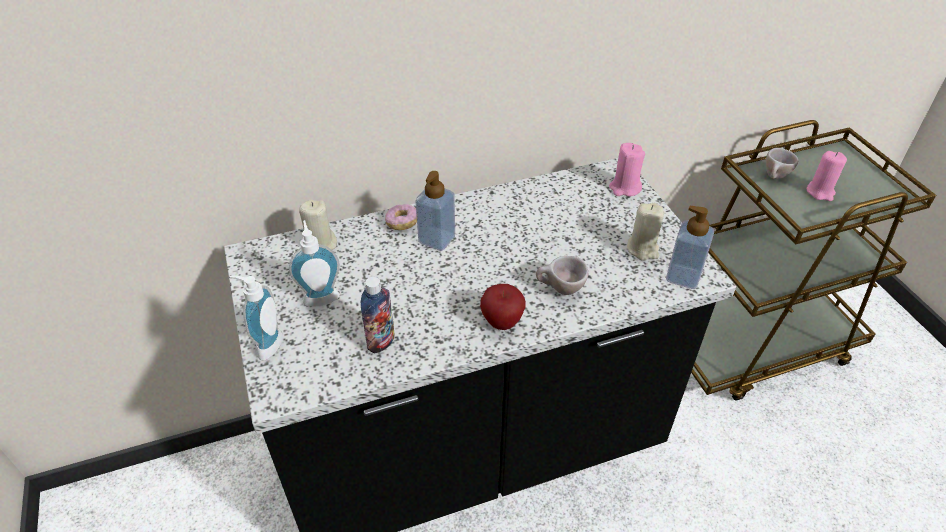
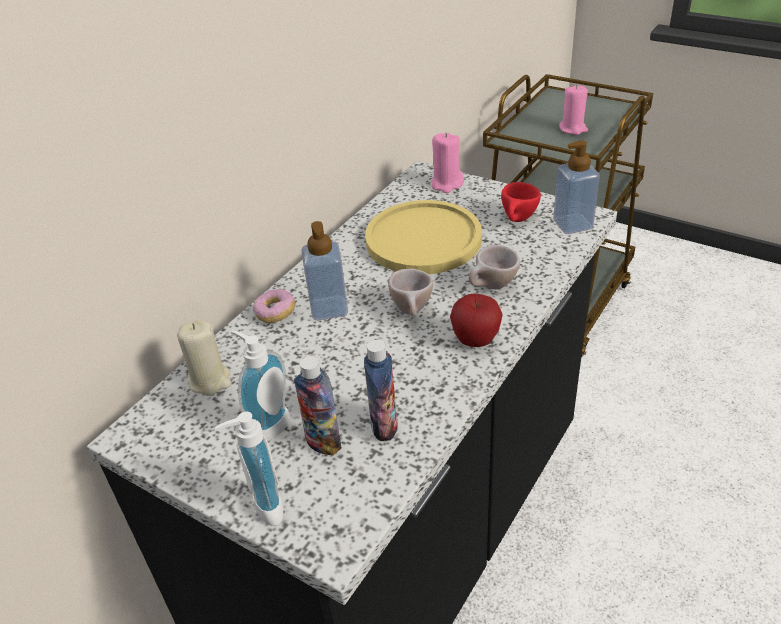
camera: 35 degrees left, 5 degrees down
(337, 328) = (323, 442): none -> bottle
(555, 224) = (423, 239): none -> yellow plate
(643, 249) = (518, 221): beige candle -> red cup
(774, 178) = (531, 134): beige cup -> beige cup (413, 312)

